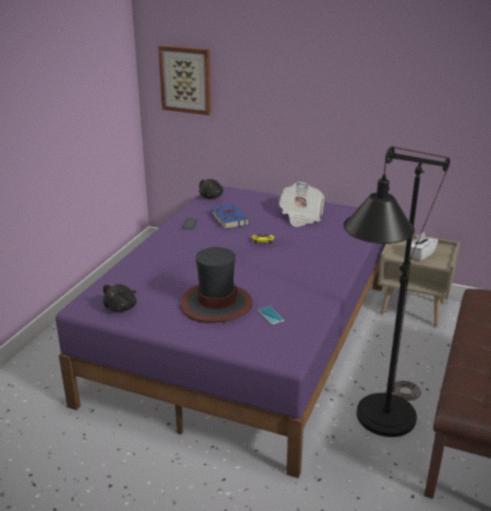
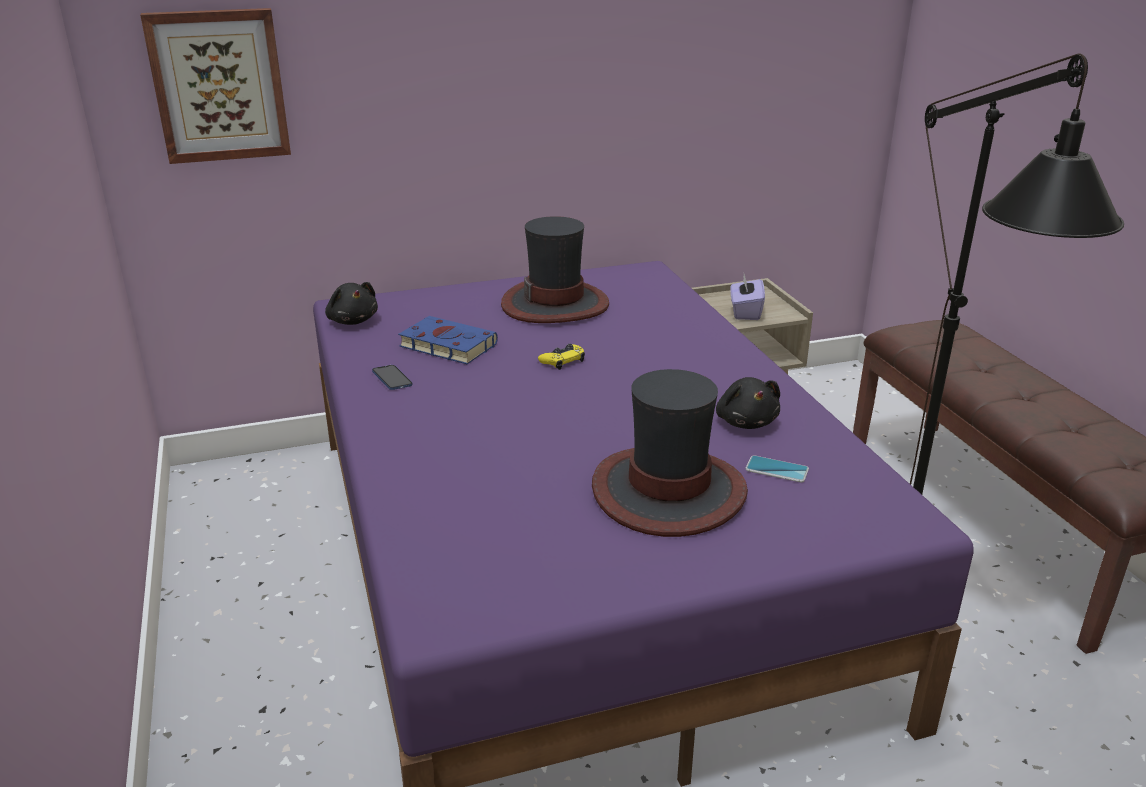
camera: 40 degrees left, 0 degrees up
(122, 307) = (517, 580): black plush toy -> black plush toy (746, 421)
(301, 216) = (555, 304): newspaper -> hat
(420, 255) = (745, 312): white tissue box -> purple tissue box

